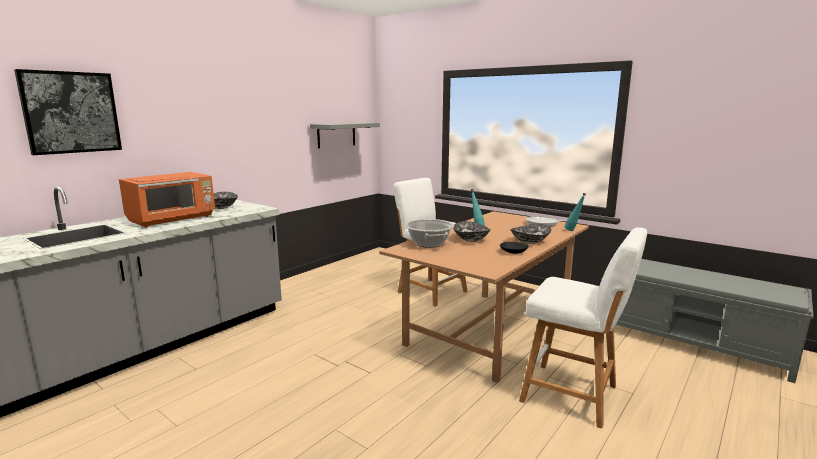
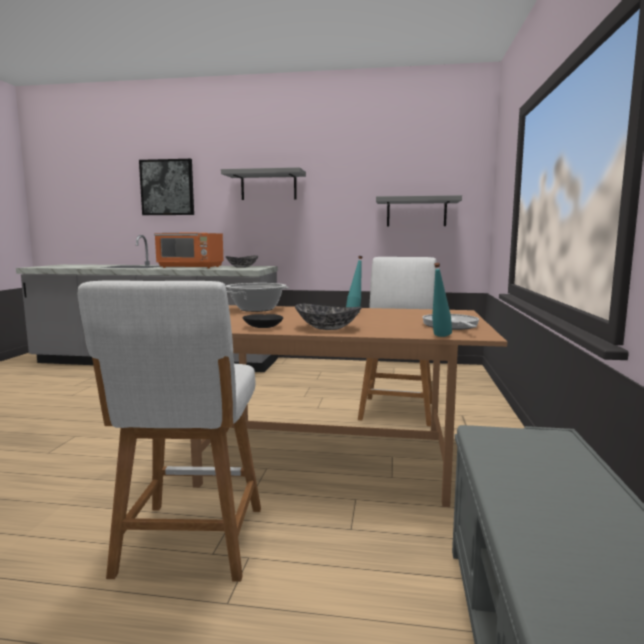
camera: 60 degrees right, 5 degrees down
(213, 111) = (268, 186): none -> grey shelf
(470, 239) = (297, 315): bowl -> none

